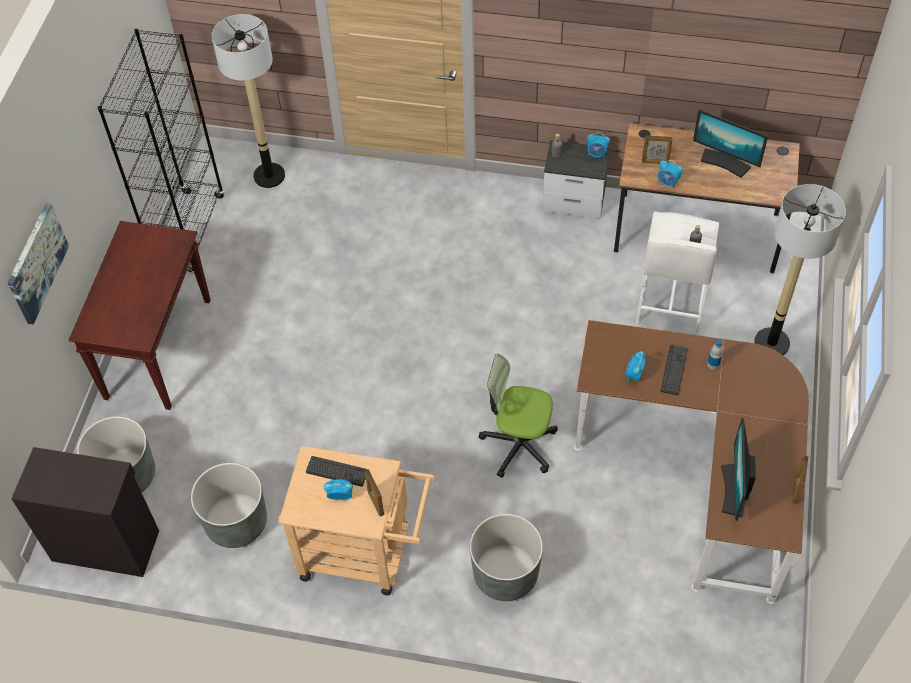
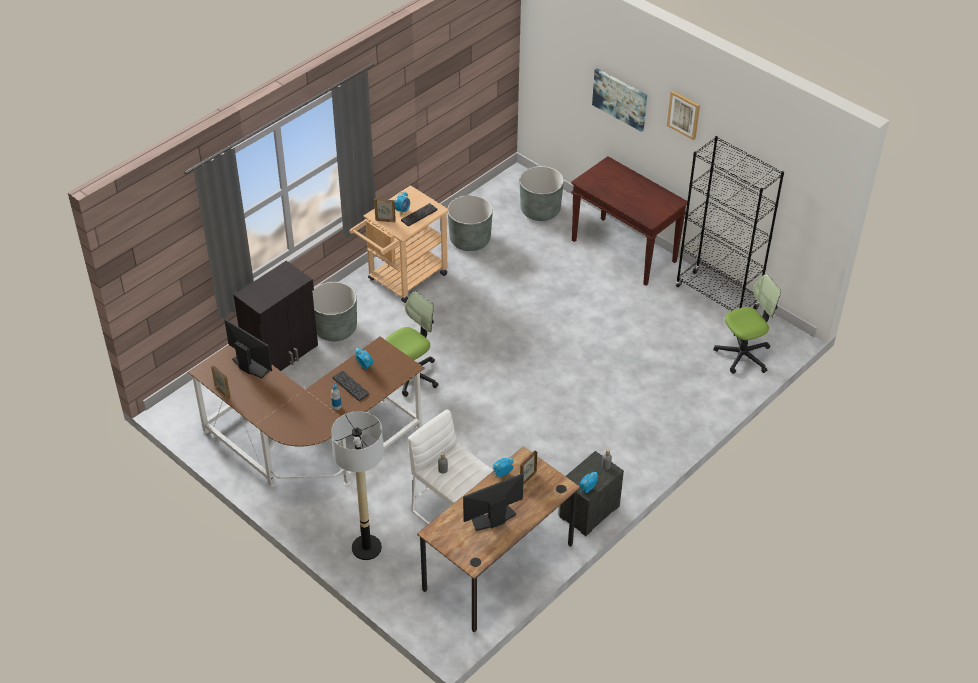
camera: 120 degrees right, 10 degrees down
(70, 151) = (684, 114): none -> picture
(105, 544) = (502, 190): black cabinet -> black cabinet (282, 353)
(269, 175) = (743, 355): floor lamp -> office chair

